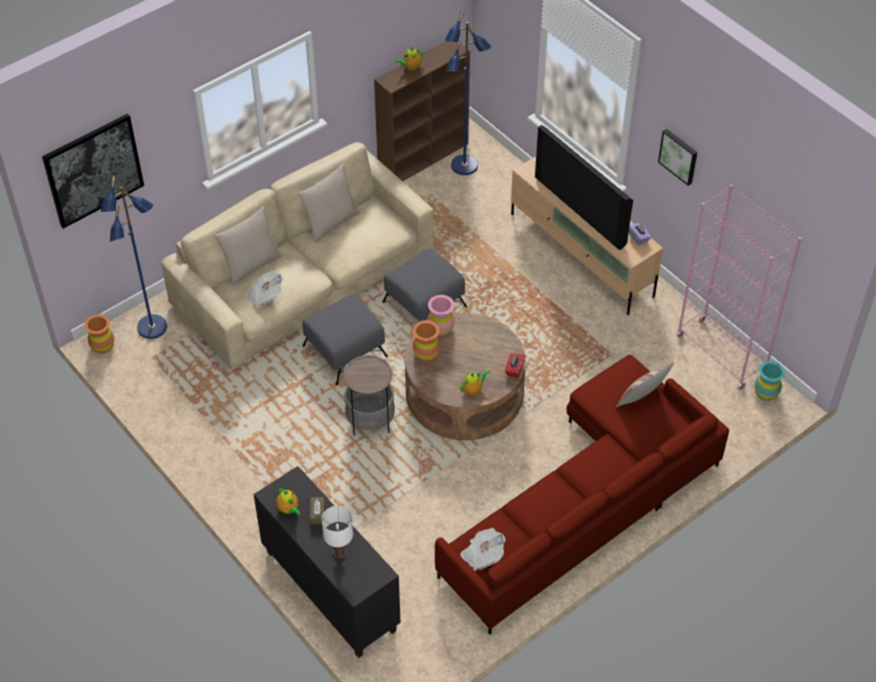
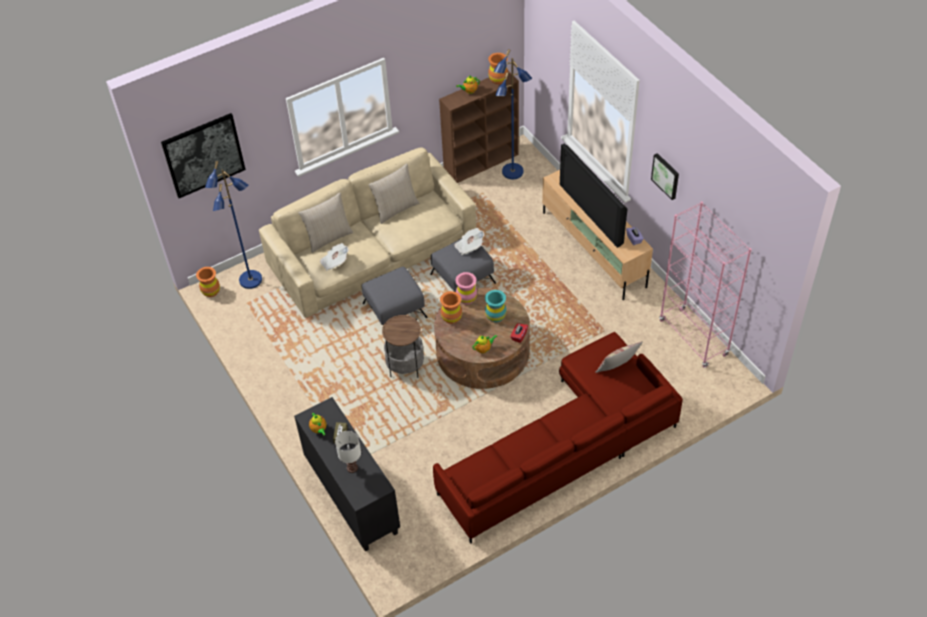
camera: 10 degrees right, 0 degrees up
(444, 50) = (498, 79): none -> orange vase
(482, 555) = (469, 480): newspaper -> newspaper (469, 246)
(766, 393) = (724, 372): turquoise vase -> turquoise vase (495, 316)

